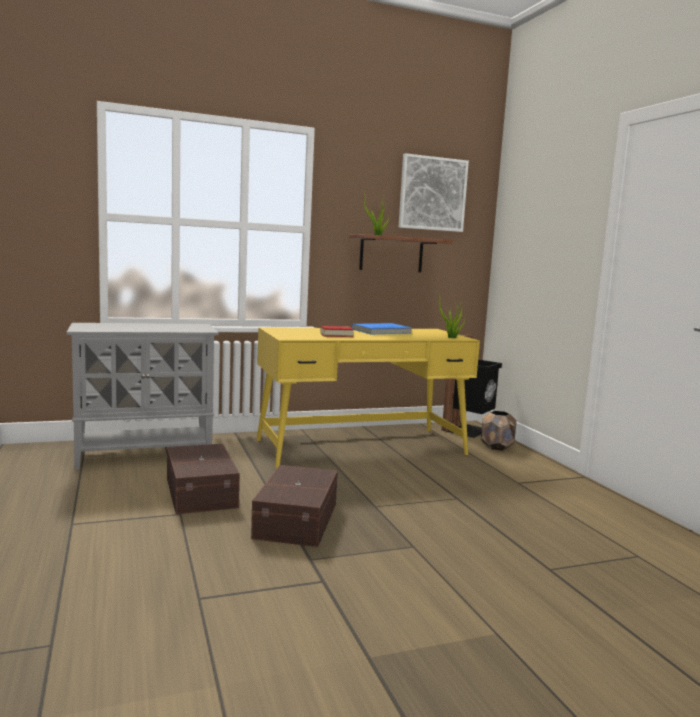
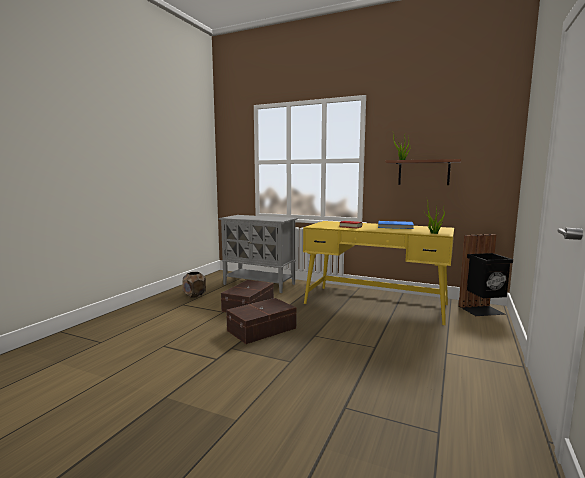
camera: 45 degrees right, 0 degrees up
(432, 194) = (459, 125): picture -> none
(497, 447) = (482, 326): brown planter -> brown planter (195, 295)

